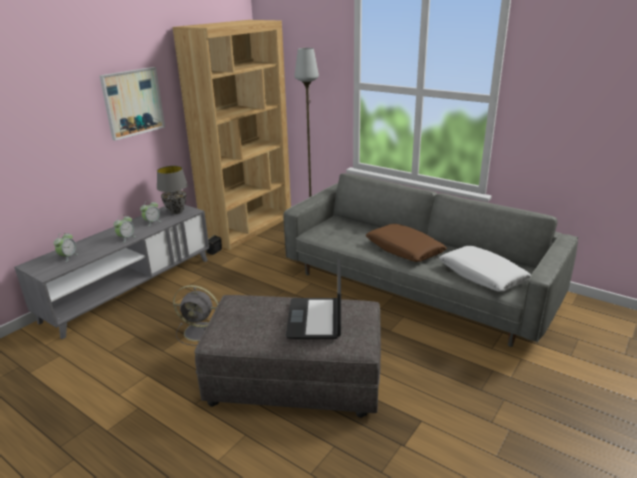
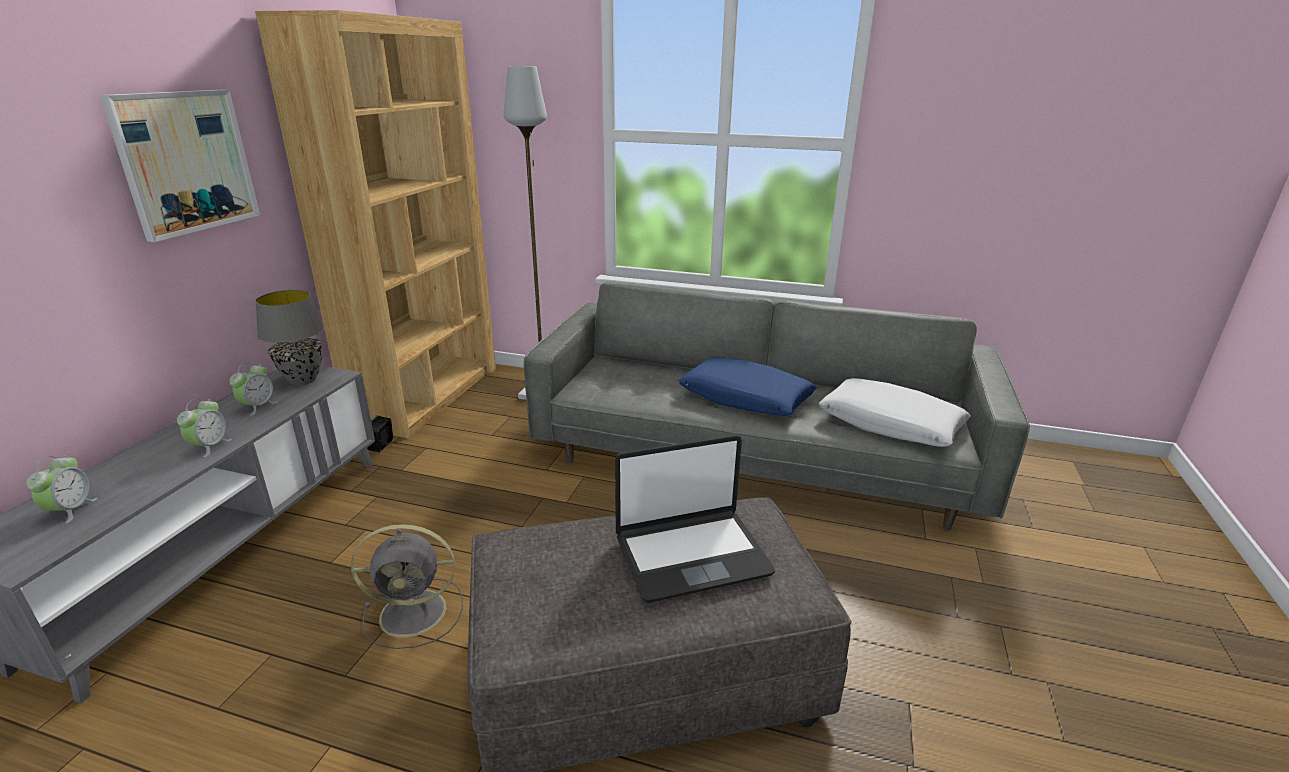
camera: 20 degrees left, 0 degrees up
(315, 319) = (691, 554): laptop -> laptop turned 90 degrees counterclockwise
(404, 250) = (745, 398): brown pillow -> blue pillow

